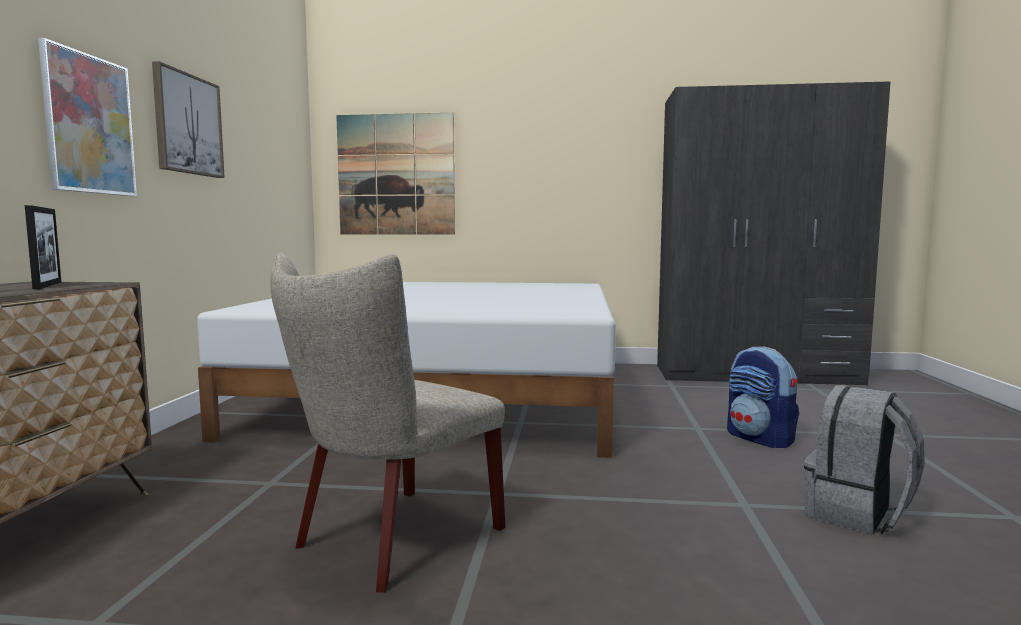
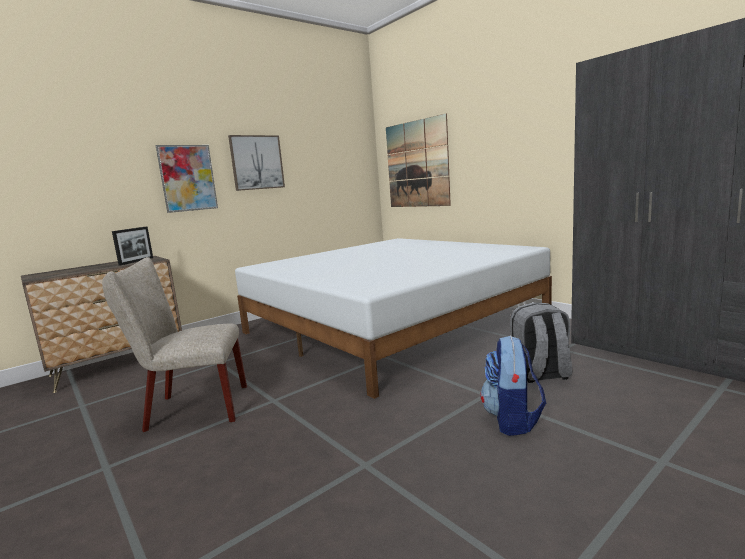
camera: 45 degrees right, 5 degrees up
(858, 515) = (416, 511): grey backpack -> grey backpack (540, 374)

